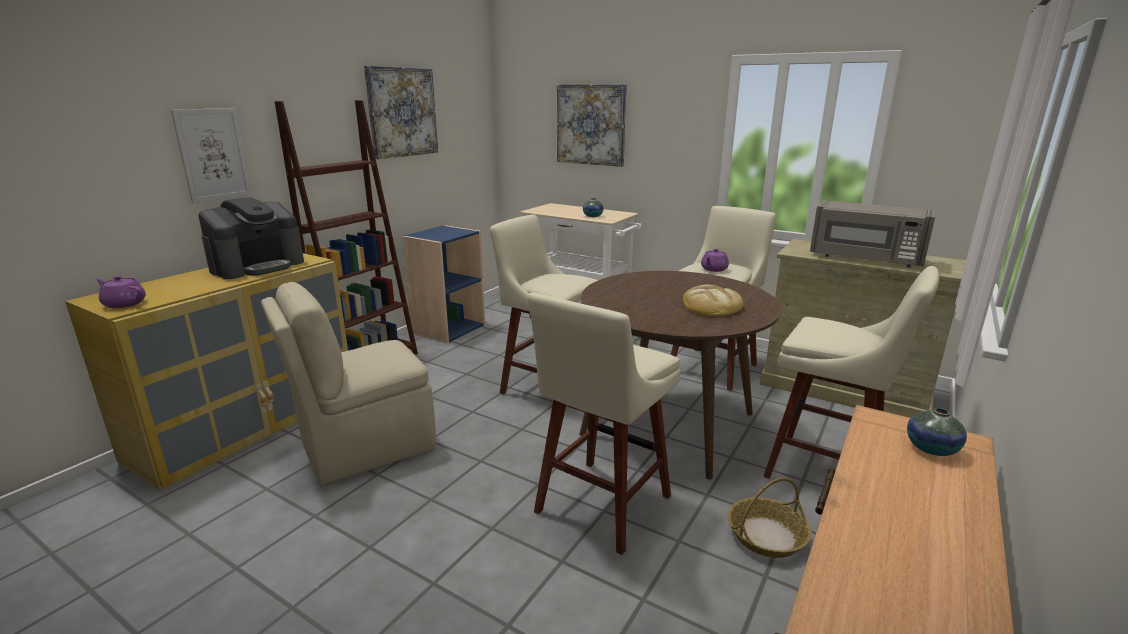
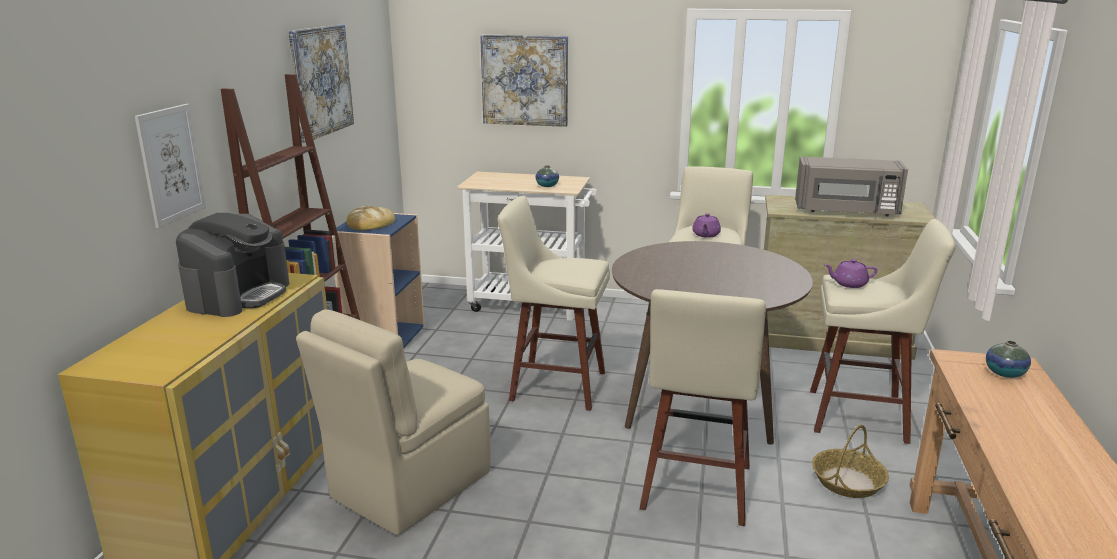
camera: 20 degrees left, 0 degrees up
(124, 304) = (149, 366): purple teapot -> purple teapot (848, 284)
(711, 306) = (747, 276): bread -> bread (370, 223)

